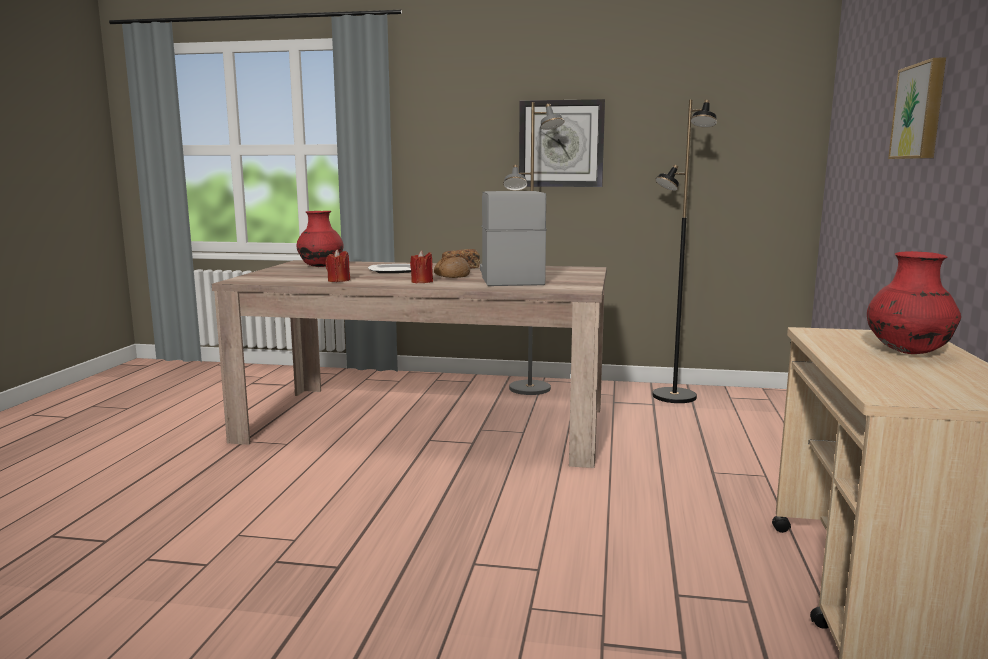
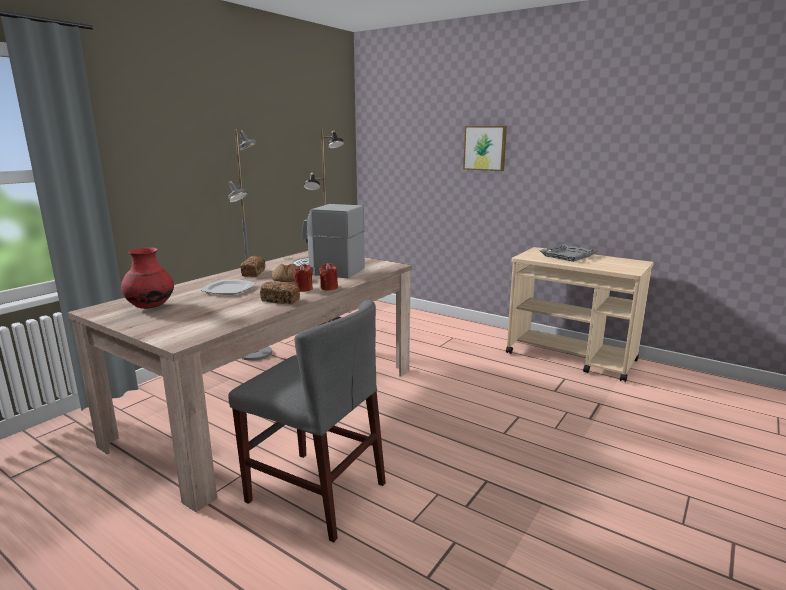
camera: 65 degrees left, 5 degrees up
(272, 479) = (316, 492): none -> grey chair
(338, 281) = (252, 309): red candle -> red candle (329, 288)
(372, 282) = (280, 300): none -> bread
(561, 144) = (231, 160): wall clock -> none
(907, 352) = (568, 256): red vase -> grey tray

